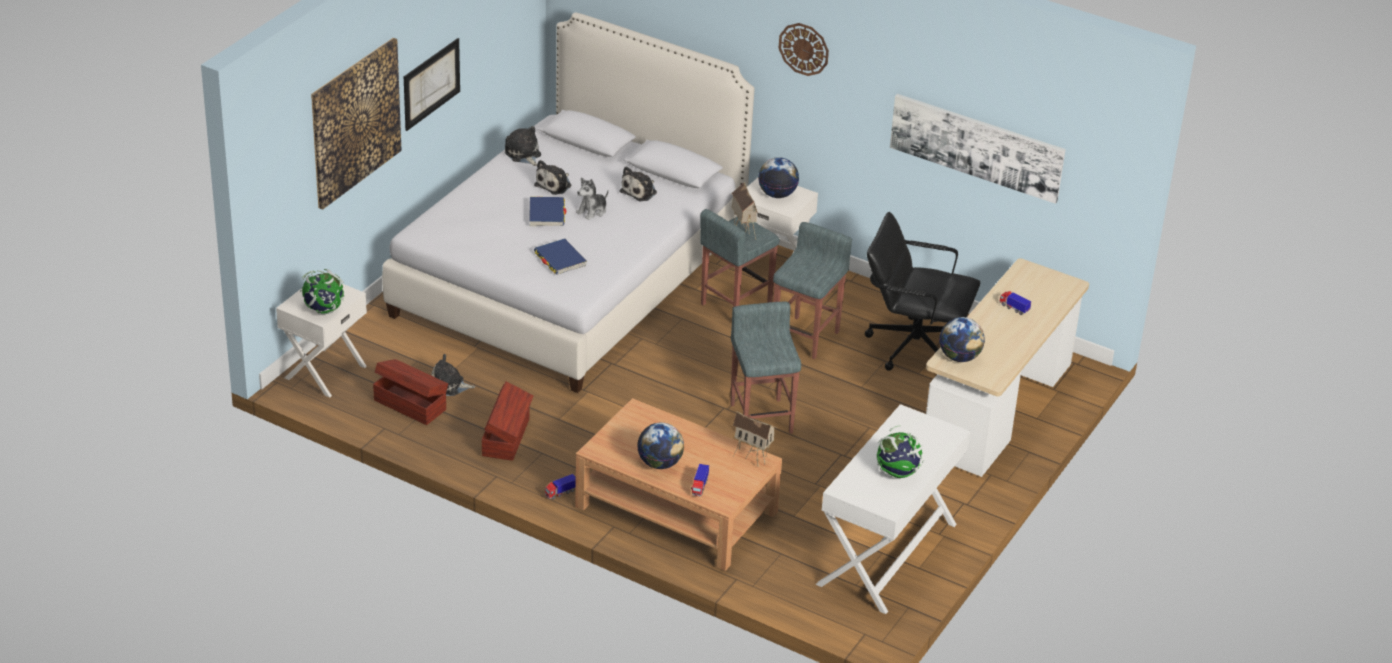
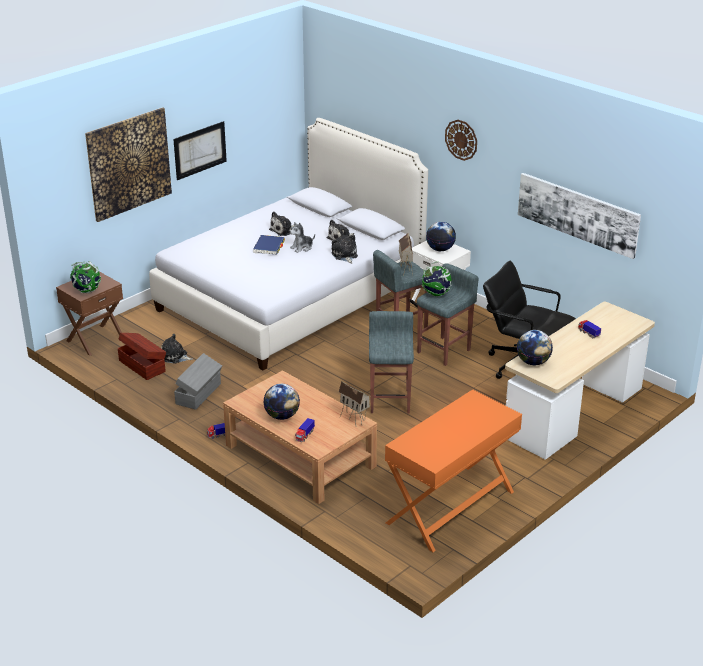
camera: 15 degrees right, 5 degrees down
(324, 371) = (95, 339): white nightstand -> brown nightstand
(507, 437) = (199, 393): brown storage box -> grey storage box
(523, 154) = (271, 211): plush toy -> plush toy (345, 255)
(560, 259) = (264, 274): blue book -> none
(887, 554) = (451, 507): white console table -> orange console table
(897, 473) = (451, 438): globe -> globe (436, 294)

